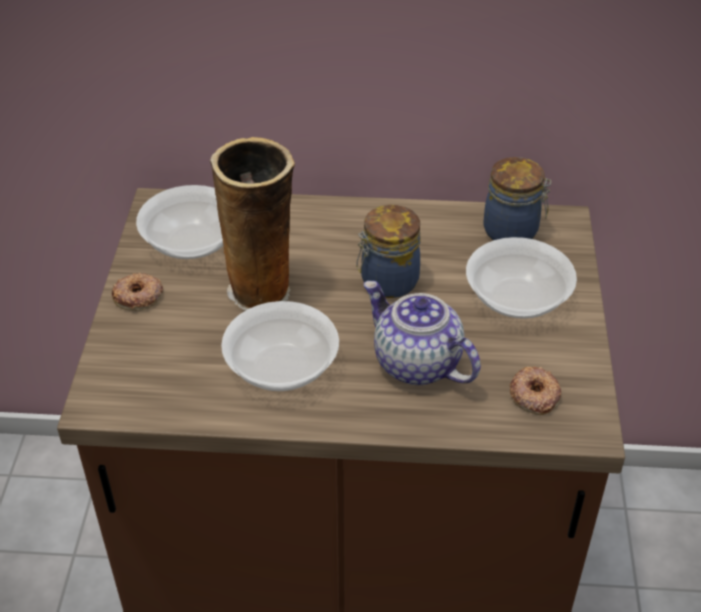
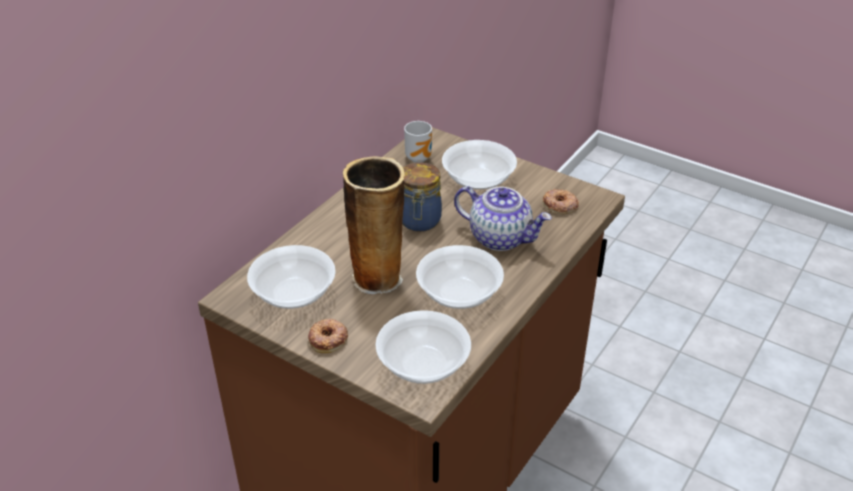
camera: 60 degrees left, 5 degrees down
(143, 385) = (424, 364): none -> bowl
(415, 363) = (501, 238): teapot -> teapot turned 135 degrees counterclockwise
(512, 232) = (420, 158): jar -> mug

